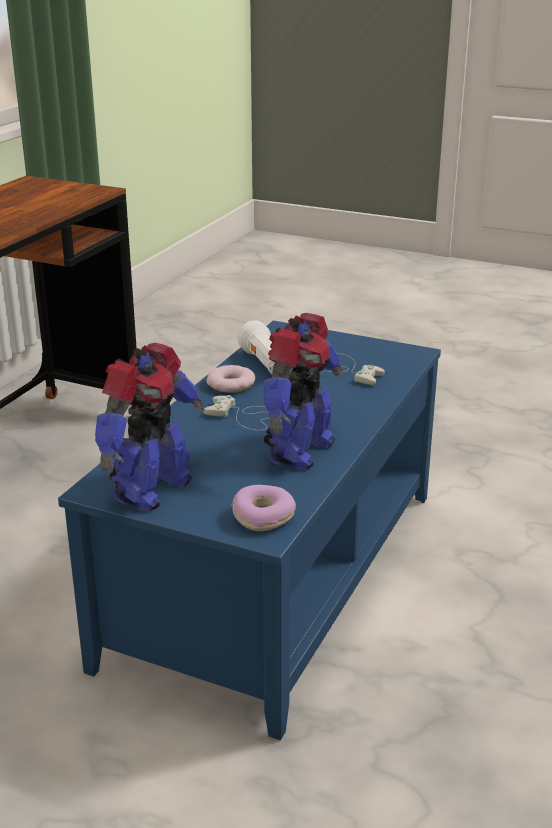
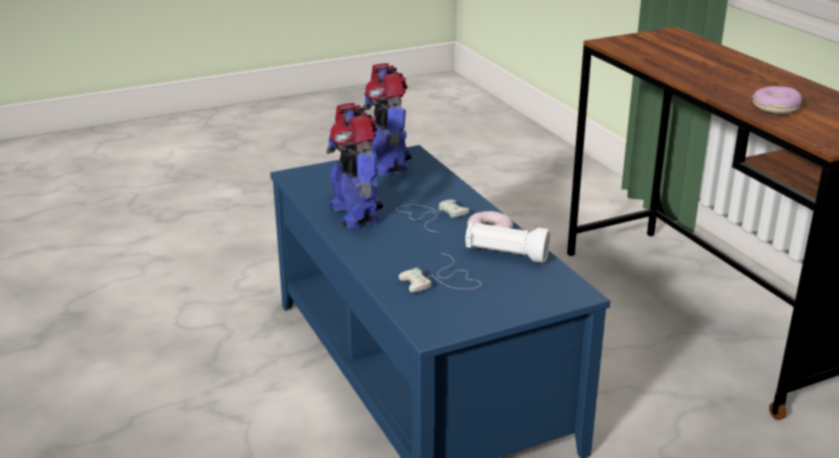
camera: 130 degrees right, 0 degrees up
(263, 516) = (309, 179): donut -> donut (775, 108)

